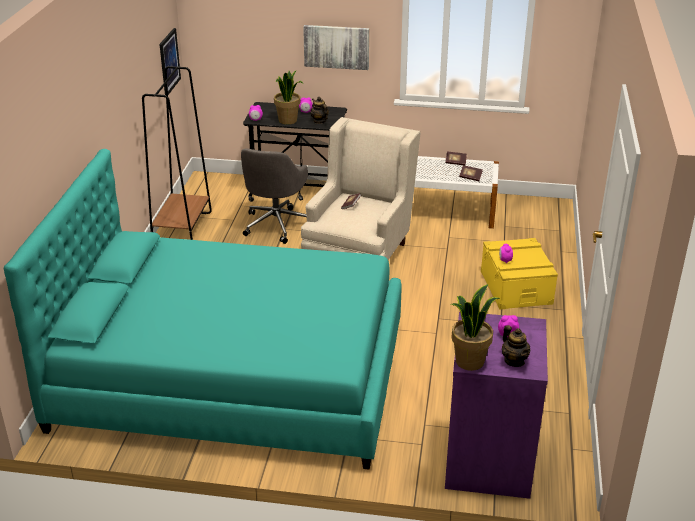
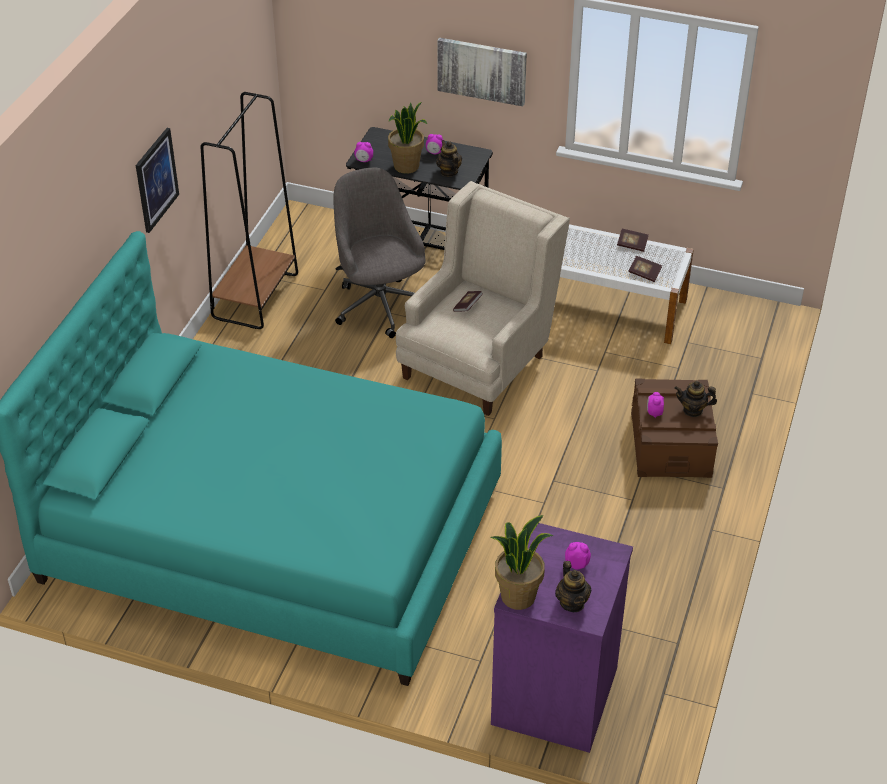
camera: 10 degrees right, 10 degrees up
(169, 61) = (253, 72): picture -> picture (156, 180)
(276, 225) = (379, 306): grey office chair -> grey office chair turned 135 degrees clockwise
(516, 287) = (671, 445): yellow storage box -> brown storage box
(532, 256) = (693, 410): none -> teapot

